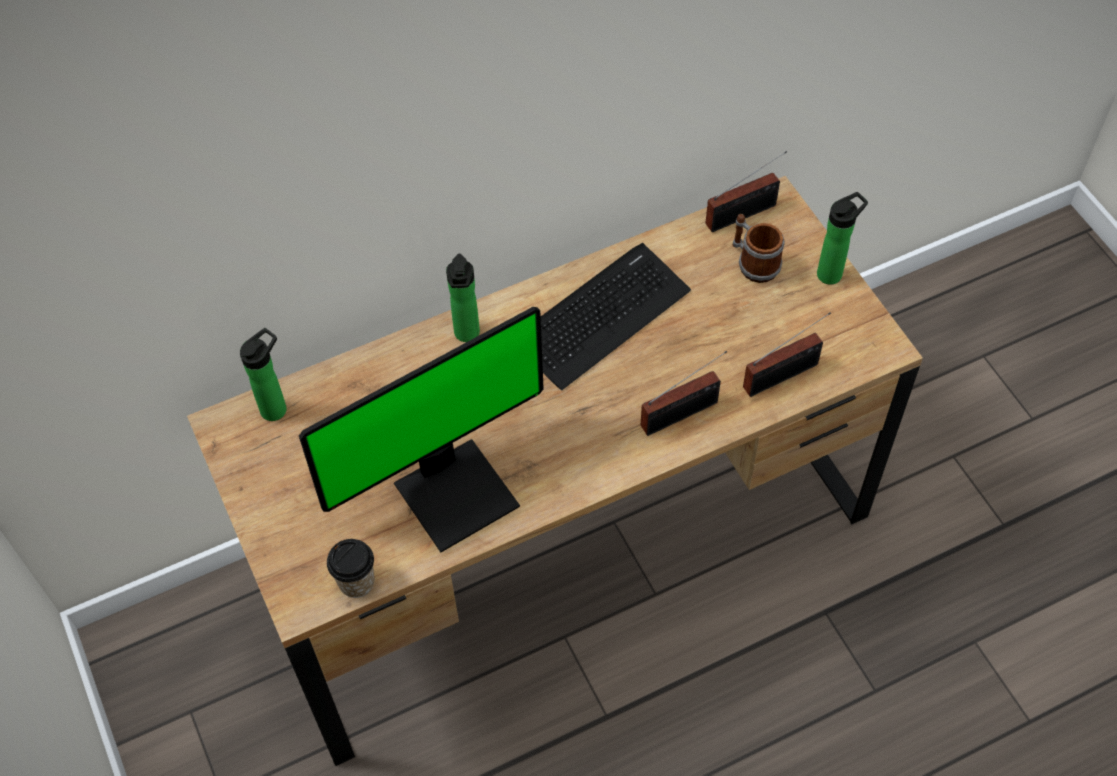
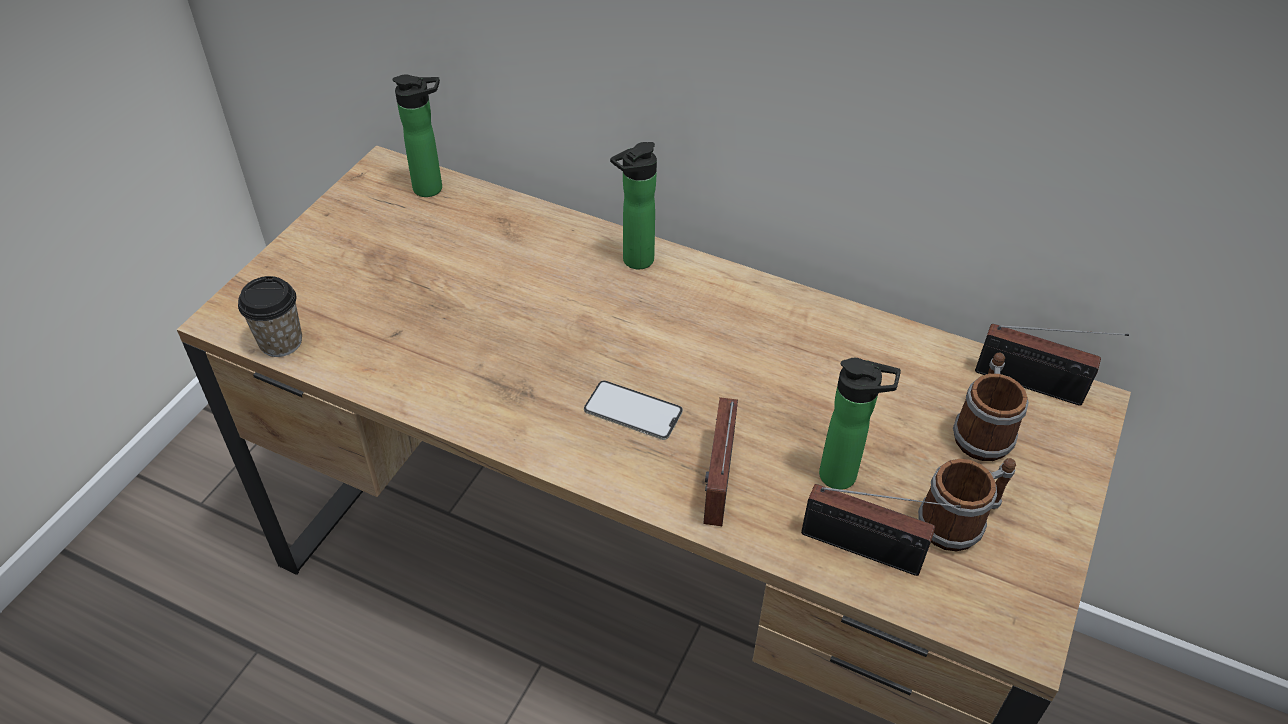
camera: 50 degrees right, 10 degrees down
(455, 491) = (445, 353): monitor -> none
(594, 418) = (633, 410): none -> phone
(600, 316) = (764, 343): keyboard -> none
(683, 413) = (716, 484): radio -> radio turned 75 degrees clockwise
(801, 320) = (960, 522): none -> mug
(832, 273) = (1061, 514): bottle -> bottle (844, 477)

